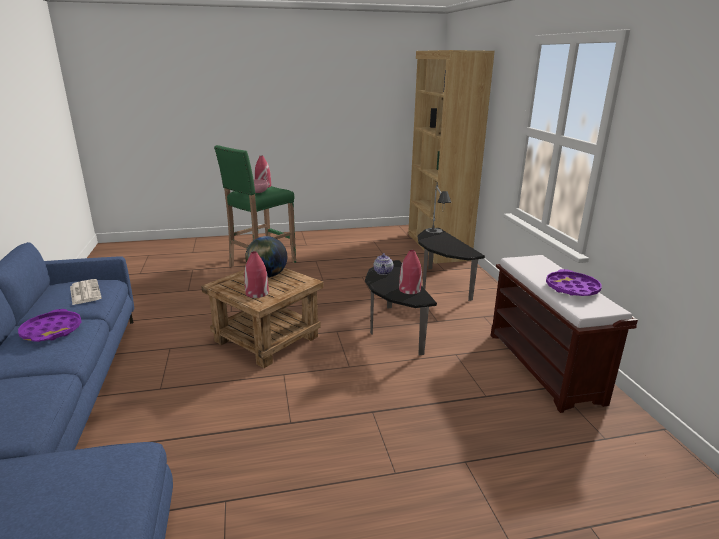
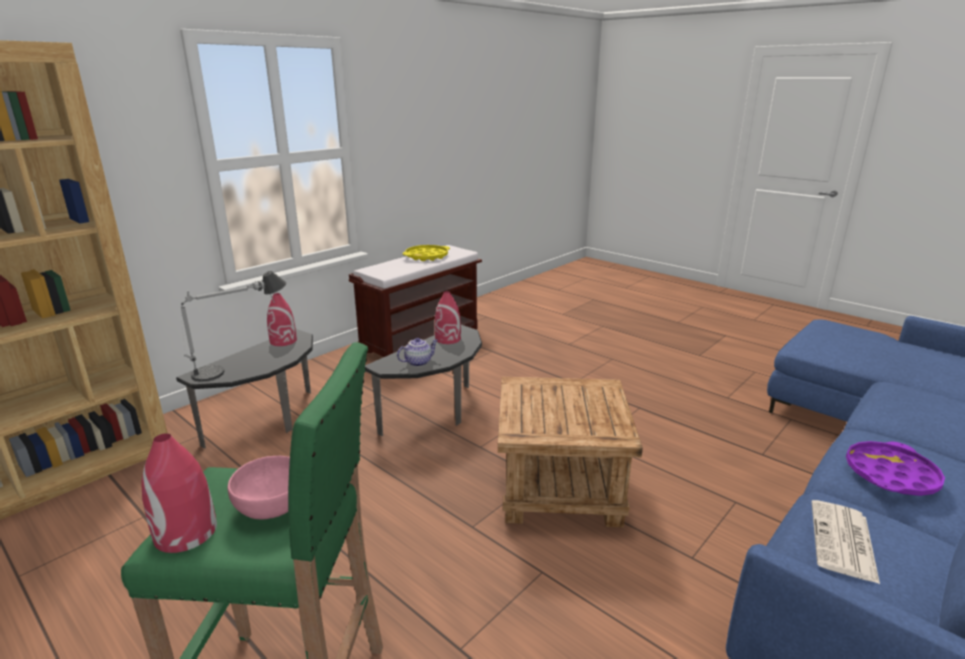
camera: 125 degrees left, 0 degrees up
(257, 293) = (591, 398): red vase -> red vase (283, 341)
(267, 275) = (541, 415): globe -> none
(572, 288) = (427, 256): purple tray -> yellow tray

